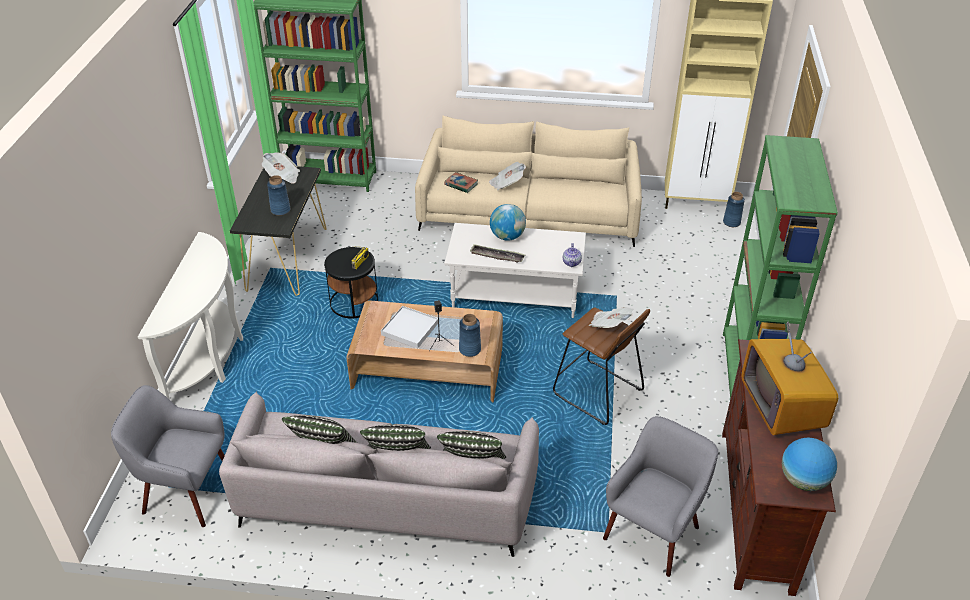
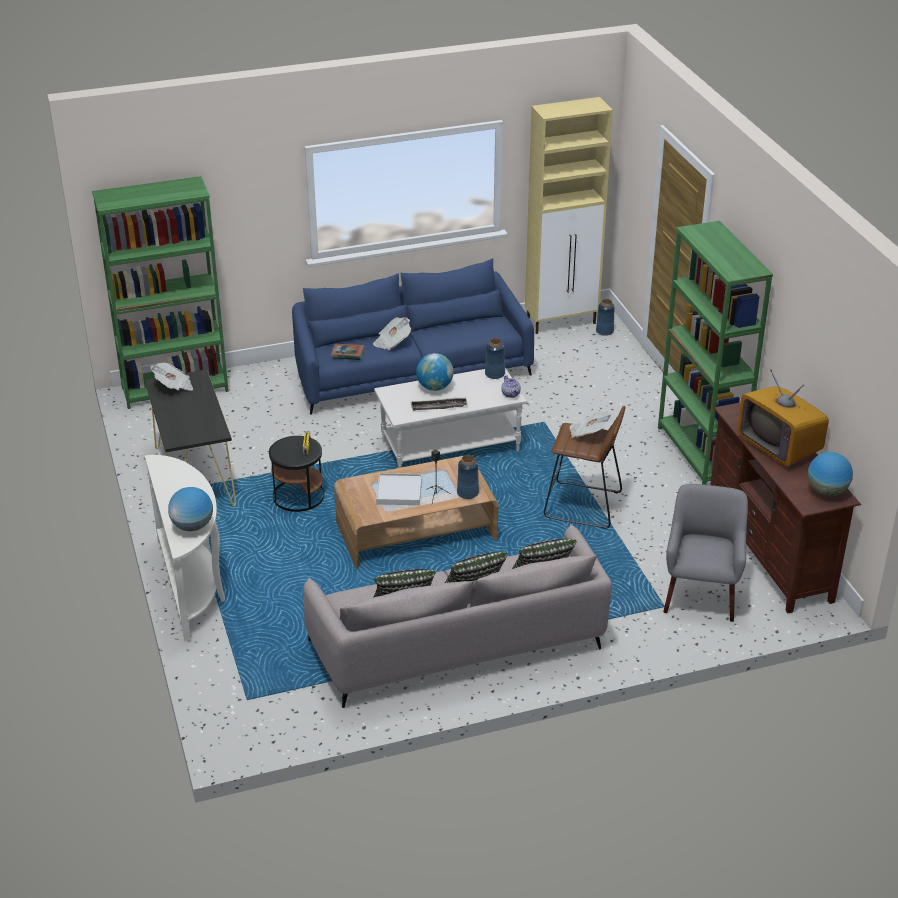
camera: 25 degrees left, 5 degrees down
(178, 310) = (192, 526): none -> globe
(186, 492) = (268, 698): grey armchair -> none
(280, 210) = (201, 418): blue vase -> blue vase (495, 374)
(529, 215) = (410, 372): beige sofa -> blue sofa

